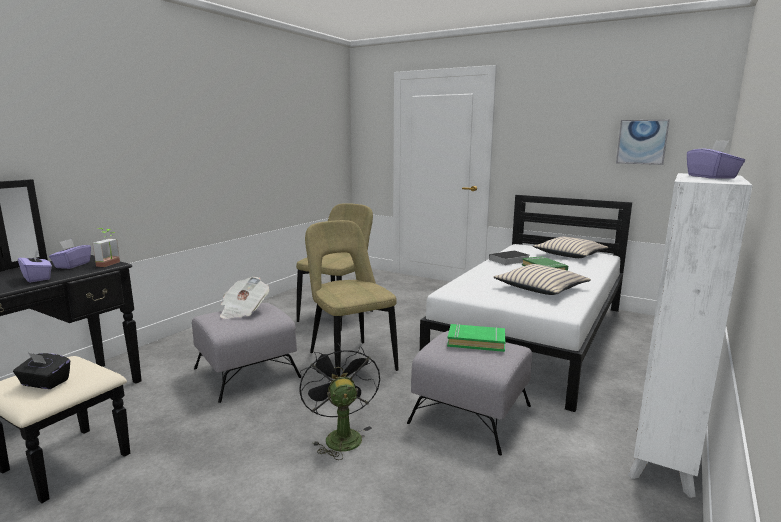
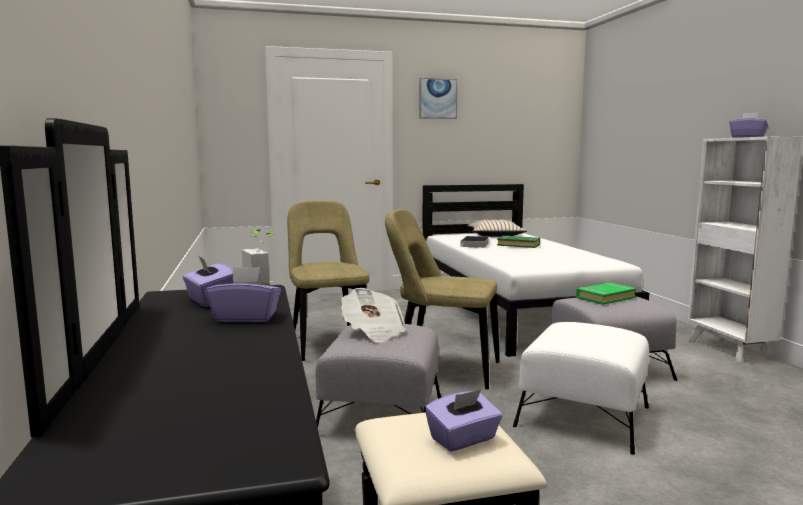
camera: 45 degrees left, 5 degrees down
(44, 383) = (463, 439): black tissue box -> purple tissue box
(340, 436) = (582, 417): black fan -> white ottoman
(540, 288) = (558, 255): beige pillow -> none
(642, 142) = (524, 131): picture -> picture (437, 98)

